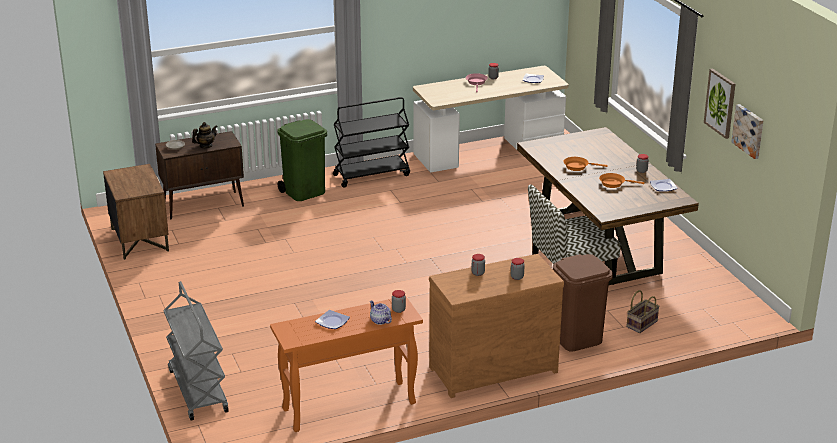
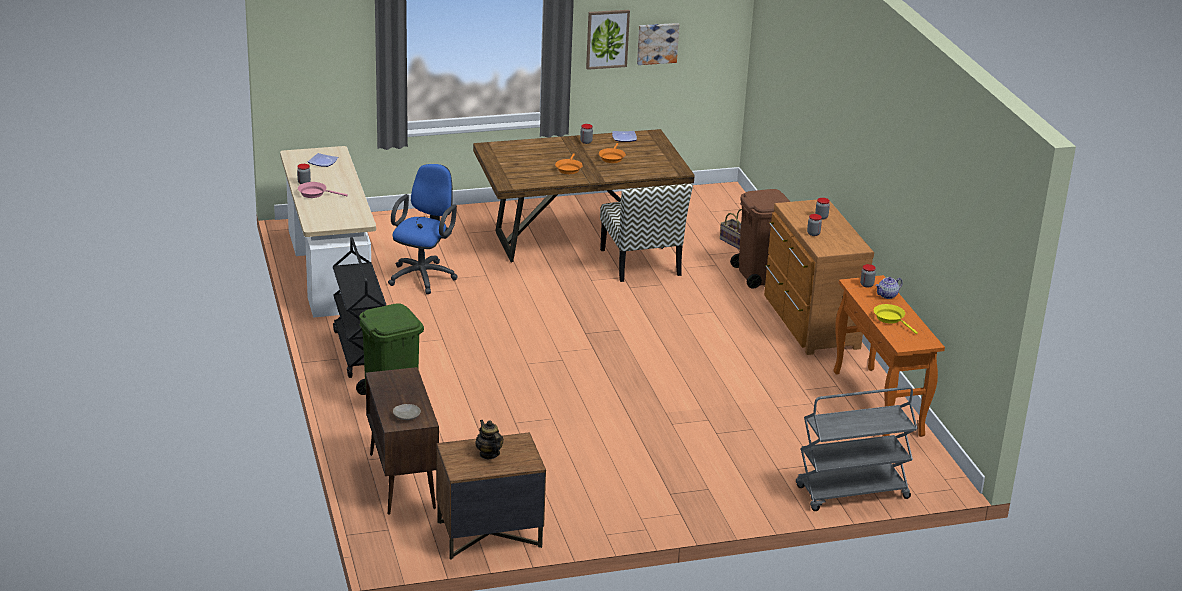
camera: 85 degrees left, 0 degrees up
(205, 146) = (409, 393): teapot -> teapot (489, 454)
(333, 322) = (891, 319): plate -> yellow frying pan
(498, 186) = (424, 275): none -> blue office chair

